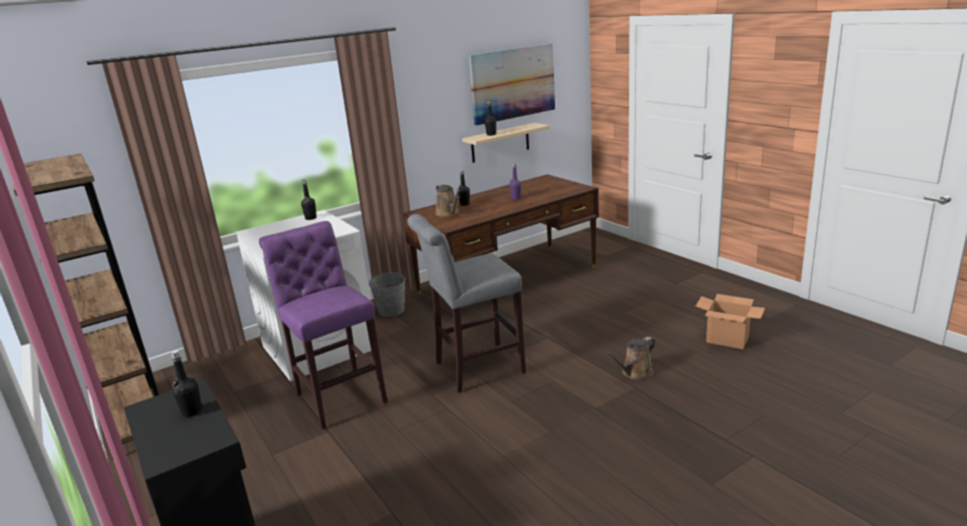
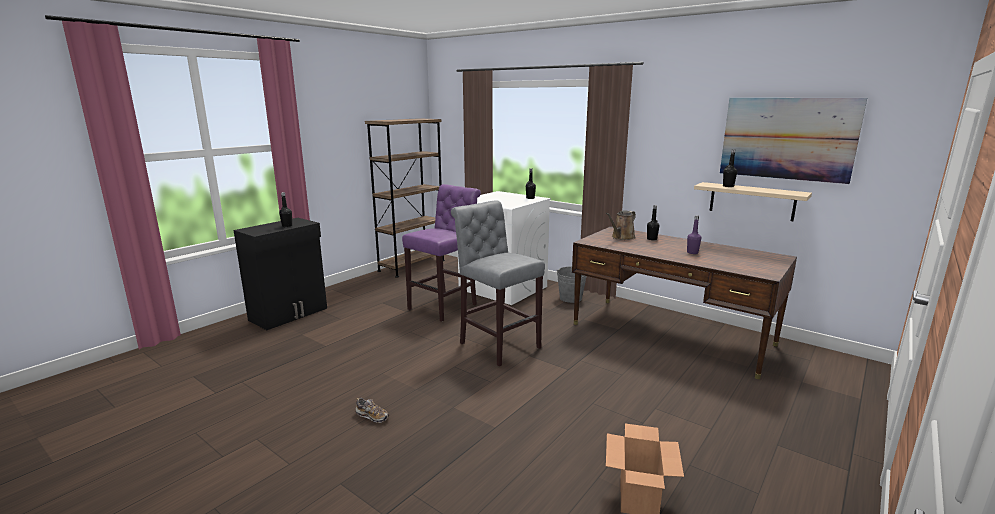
camera: 70 degrees right, 5 degrees down
(598, 463) = (372, 416): none -> shoe
(635, 373) = (523, 425): brown watering can -> none

